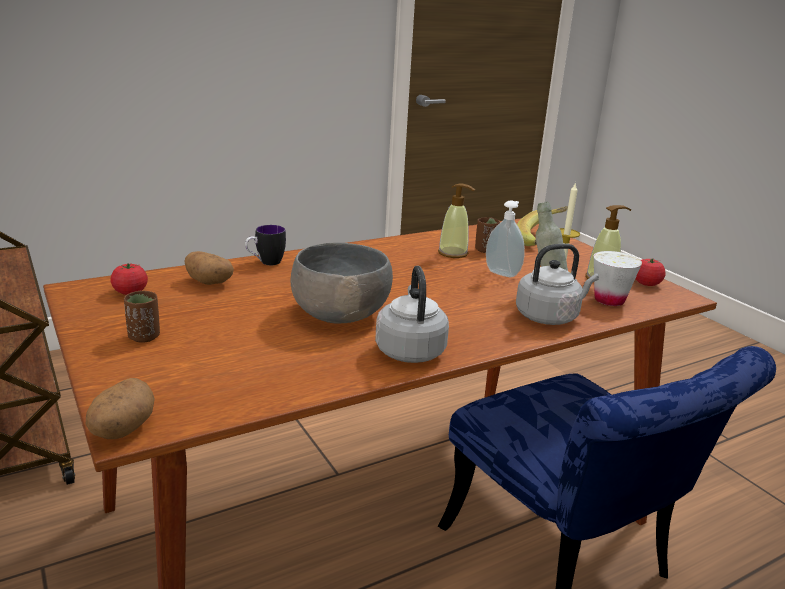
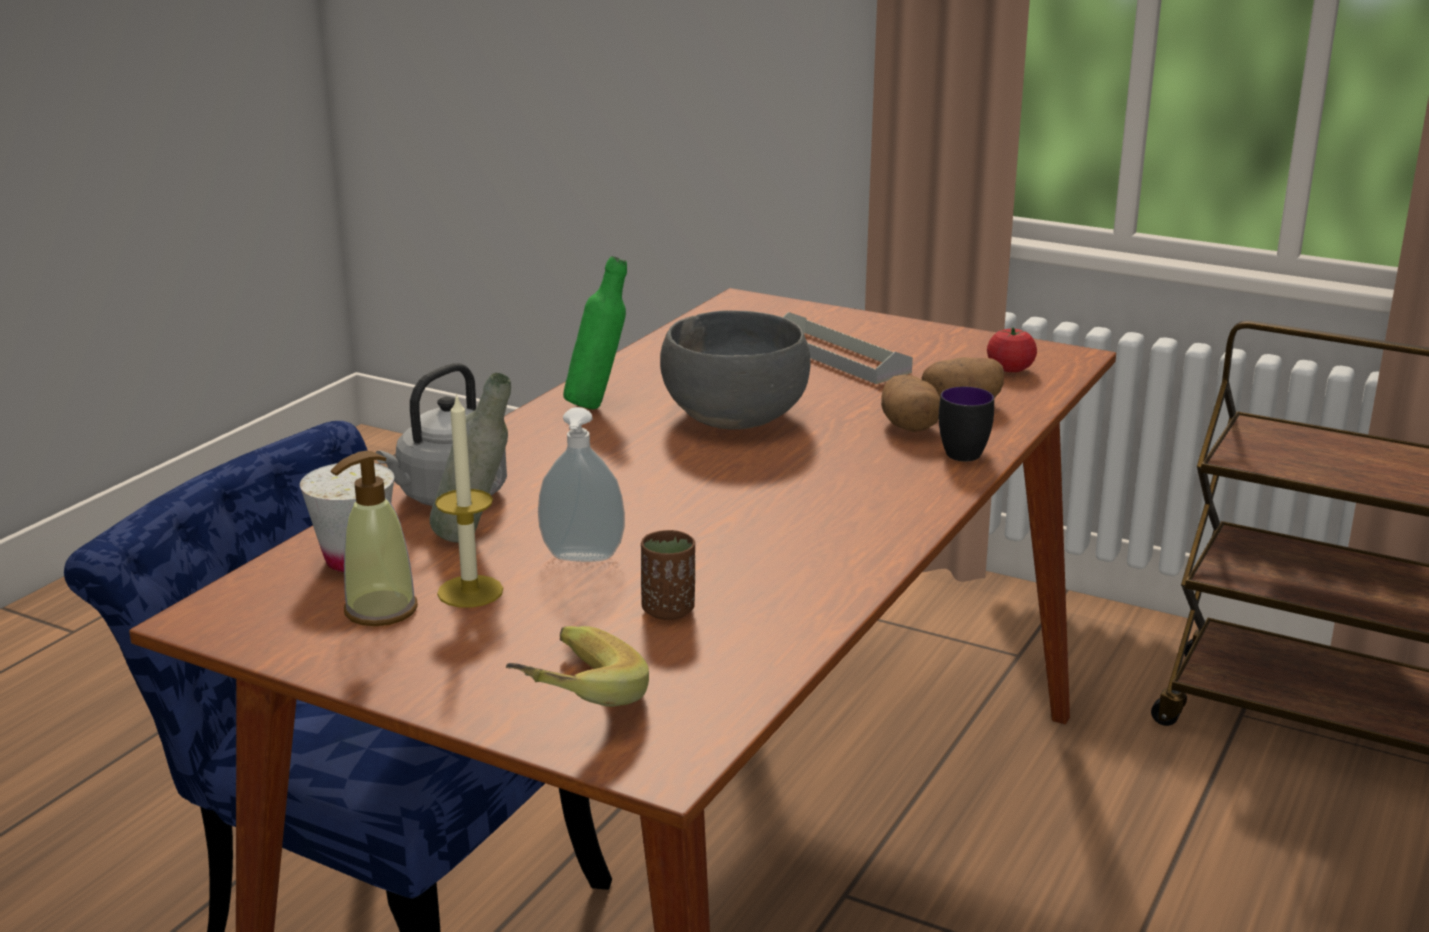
camera: 150 degrees right, 0 degrees up
(122, 430) = (747, 299): potato -> potato (909, 426)
(144, 337) = (881, 342): brown cup -> none
(197, 335) = (839, 357): none -> grey tray
(410, 350) = (598, 404): grey kettle -> green bottle
(453, 253) = (720, 577): soap dispenser -> none
(646, 283) = (280, 629): tomato -> none

